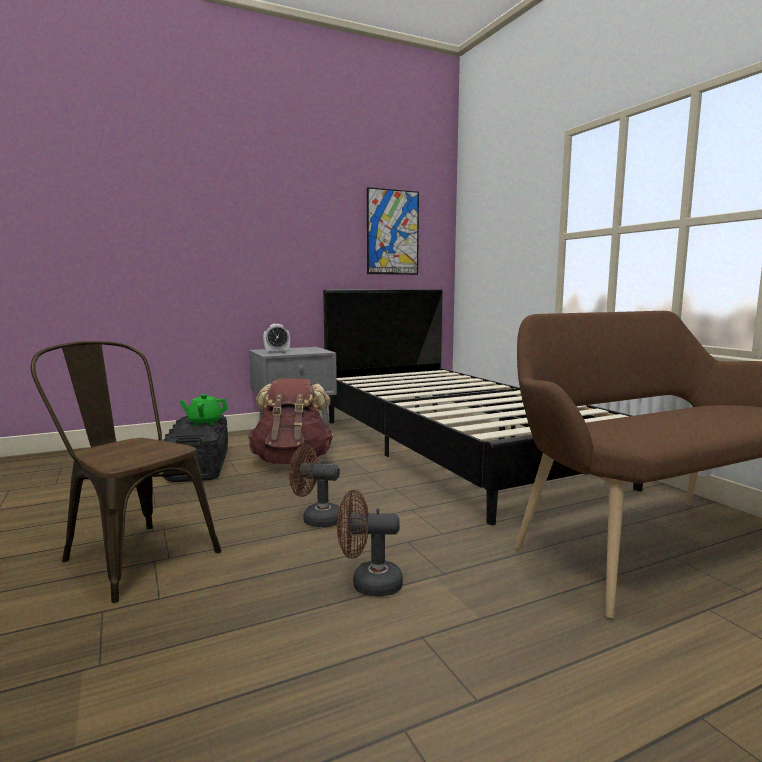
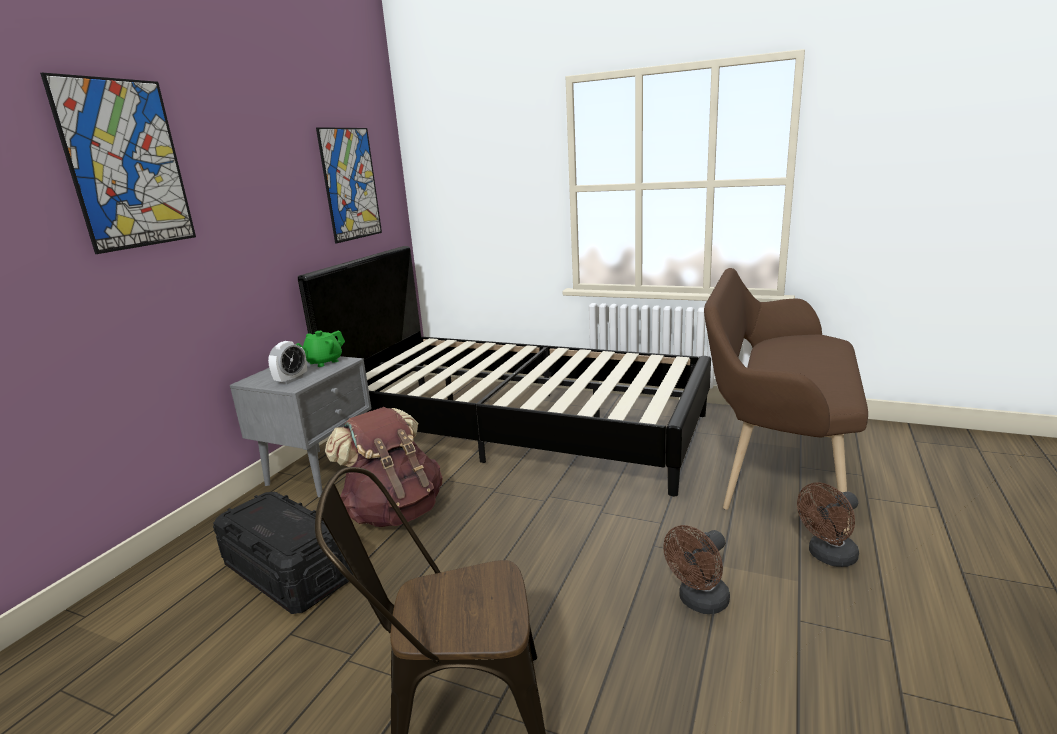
camera: 40 degrees left, 10 degrees up
(205, 423) = (279, 513): green teapot -> green teapot (323, 362)
(211, 197) = (126, 165): none -> picture
(316, 519) = (548, 566): brown fan -> brown fan (827, 557)

